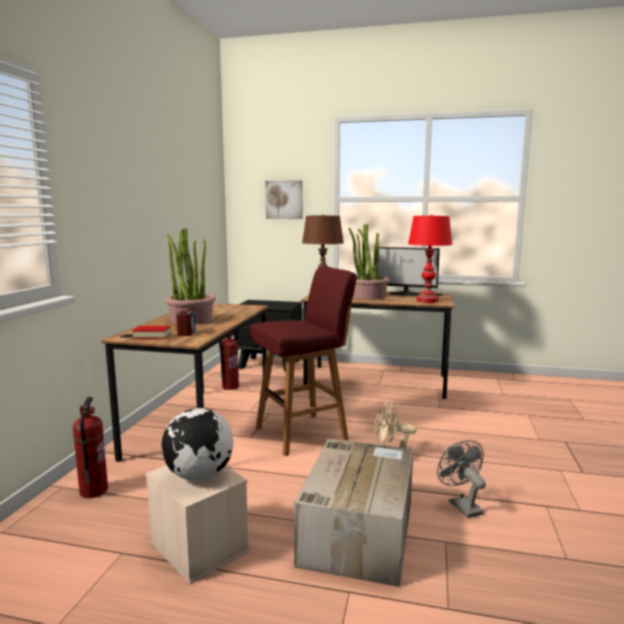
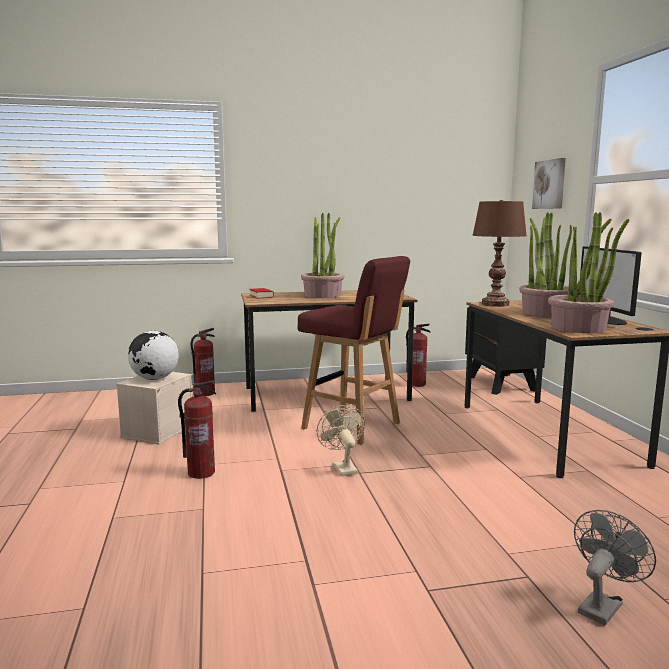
camera: 65 degrees right, 0 degrees up
(186, 333) = (281, 299): alarm clock -> none
(358, 530) = (201, 472): cardboard box -> fire extinguisher
(427, 300) = (579, 328): red table lamp -> potted plant
(461, 505) = (272, 511): grey fan -> grey fan (602, 605)

